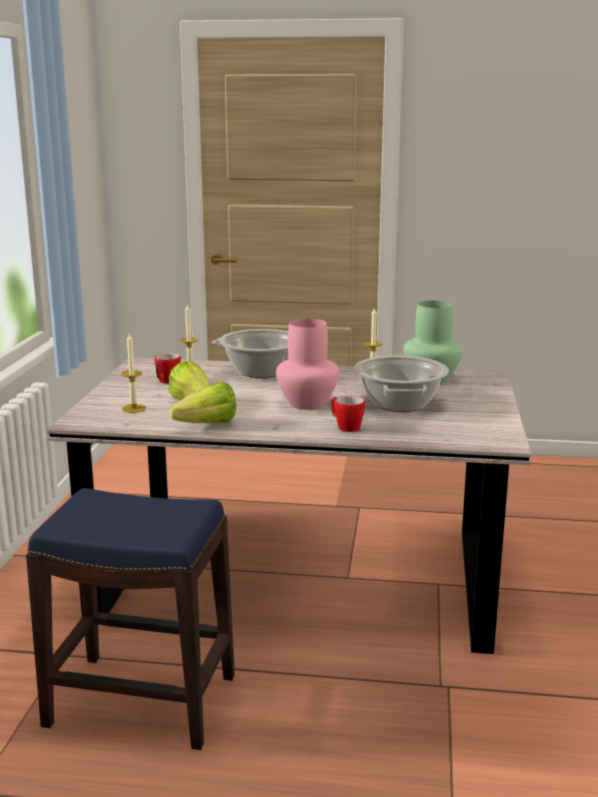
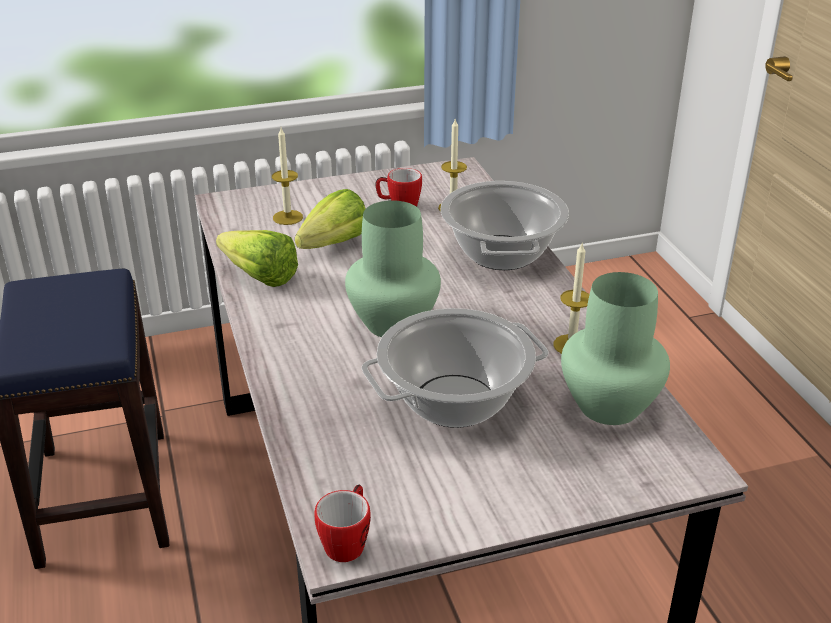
camera: 65 degrees right, 15 degrees up
(308, 403) = (393, 324): pink vase -> green vase
(345, 427) = (318, 377): mug -> mug (348, 541)

